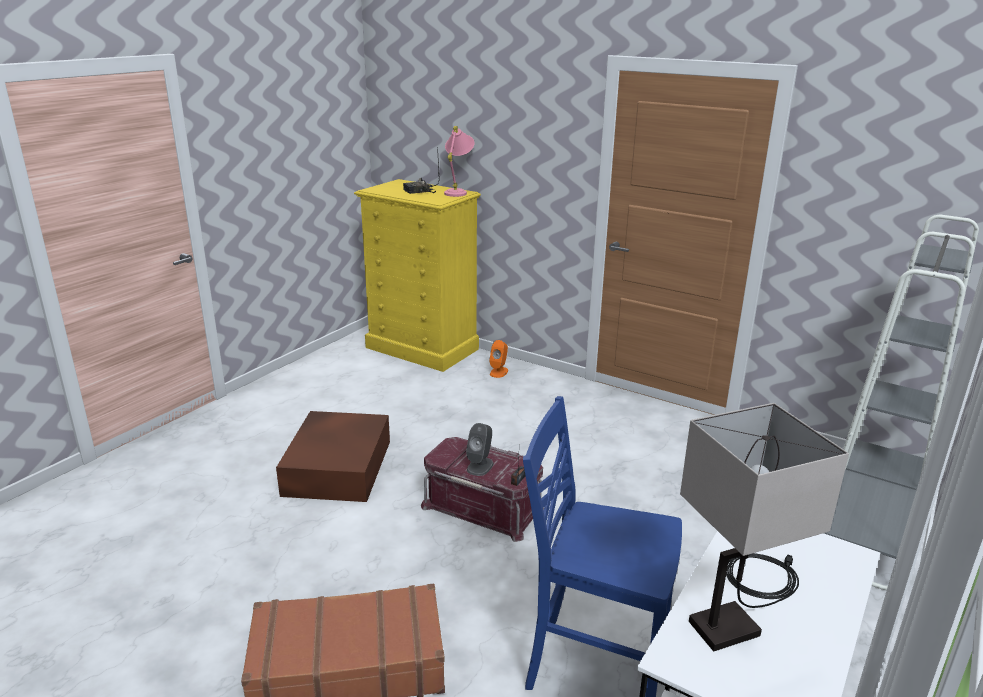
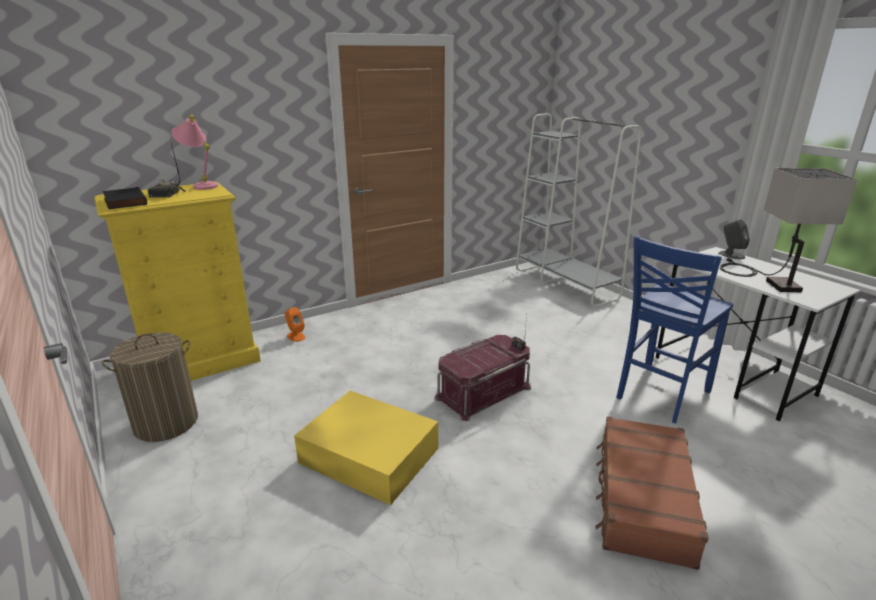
camera: 65 degrees left, 0 degrees up
(333, 369) = (166, 423): none -> laundry basket
(339, 466) = (368, 454): brown storage box -> yellow storage box
(386, 188) = (124, 201): none -> black book
(480, 466) = (487, 357): grey speaker -> grey speaker (731, 255)

